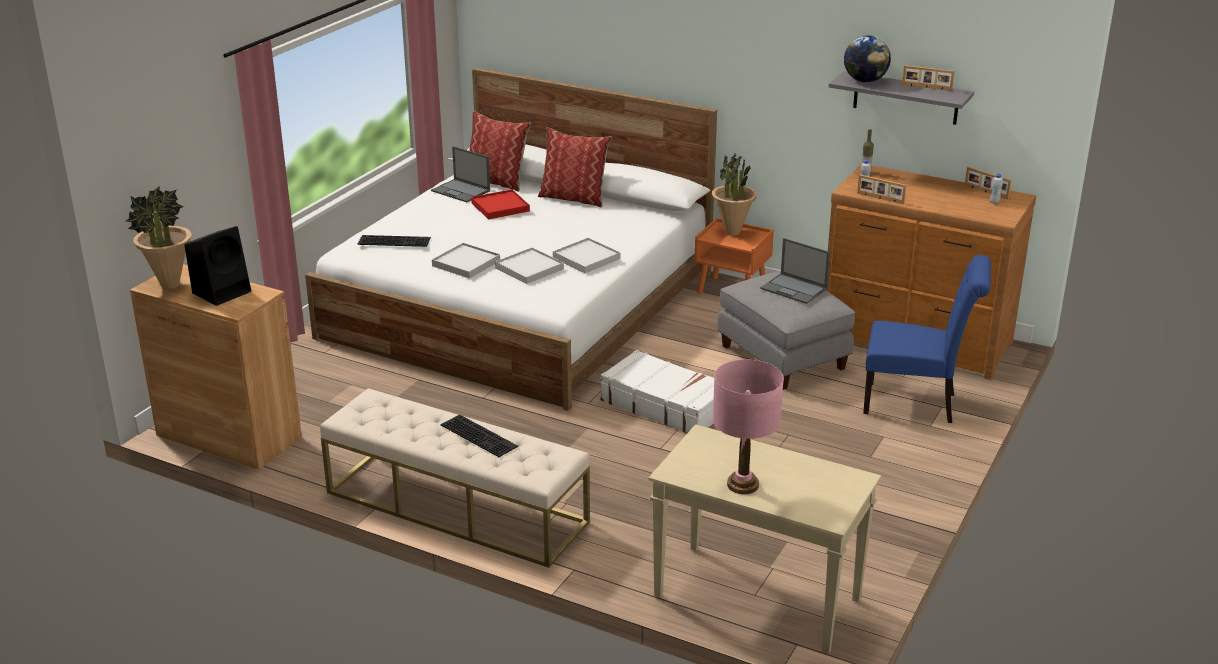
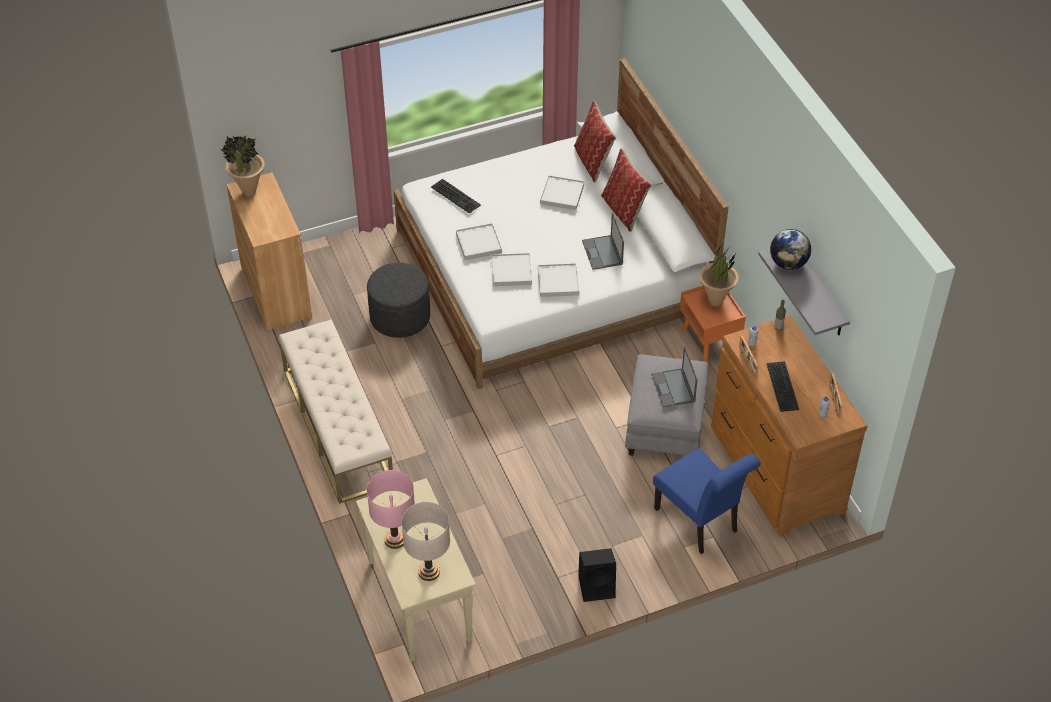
camera: 40 degrees right, 20 degrees up
(222, 291) = (269, 215): black speaker -> black speaker (597, 586)
(406, 396) = (400, 317): none -> grey ottoman
(461, 191) = (557, 161): laptop -> laptop (602, 253)
(480, 435) = (346, 398): keyboard -> keyboard (783, 386)
(500, 207) = (562, 194): red tray -> white tray
(665, 405) = (540, 421): white suitcase -> none
(820, 490) = (429, 572): none -> beige table lamp
(926, 87) = (820, 297): picture frame -> none

